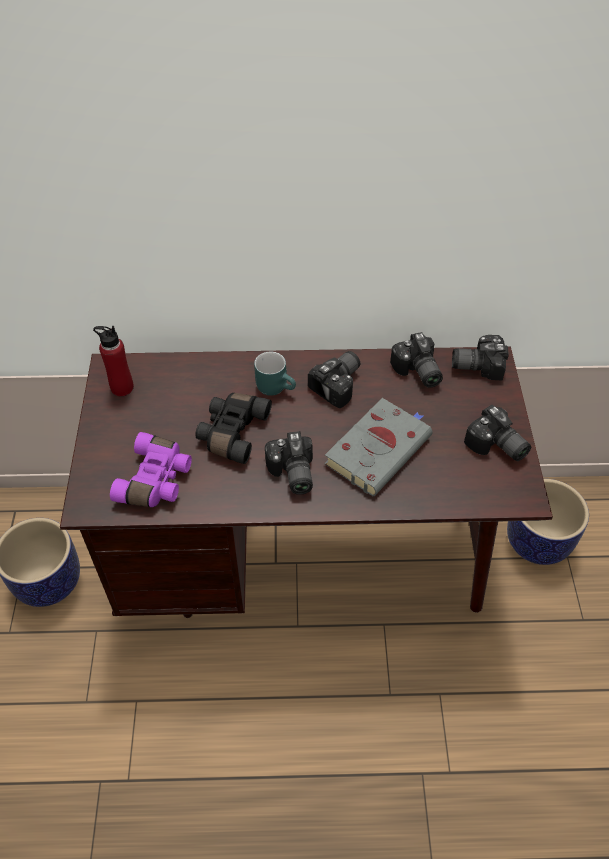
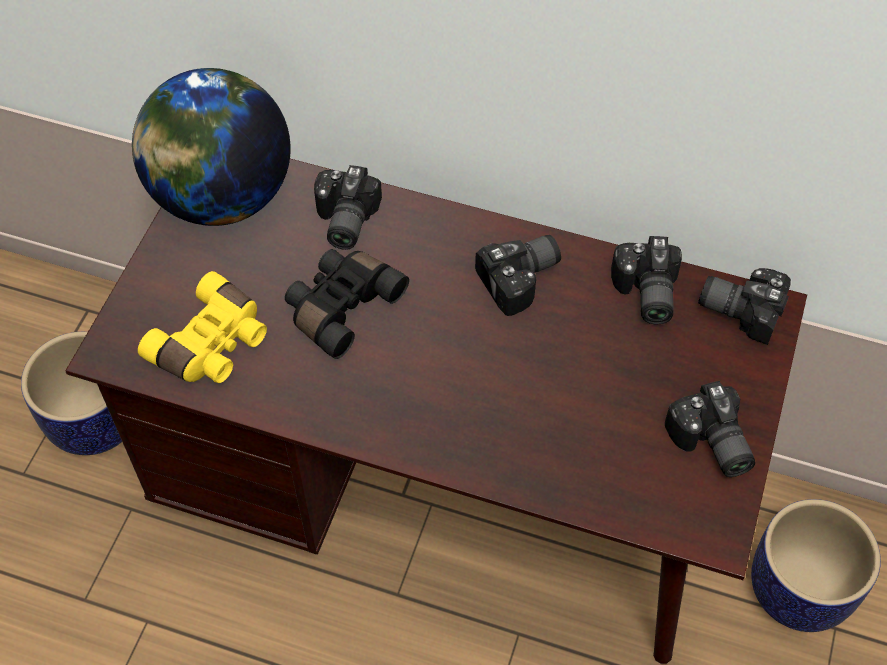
camera: 20 degrees right, 5 degrees up
(122, 387) = (221, 197): red bottle -> globe
(156, 480) = (213, 345): purple binoculars -> yellow binoculars
(276, 386) = (431, 256): turquoise mug -> none
(291, 474) = (396, 392): camera -> camera (343, 221)
(379, 448) = (536, 394): grey book -> none

